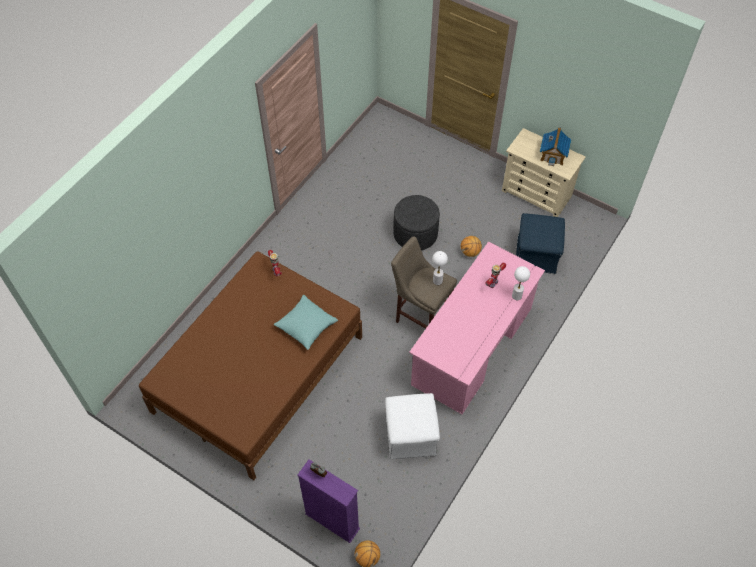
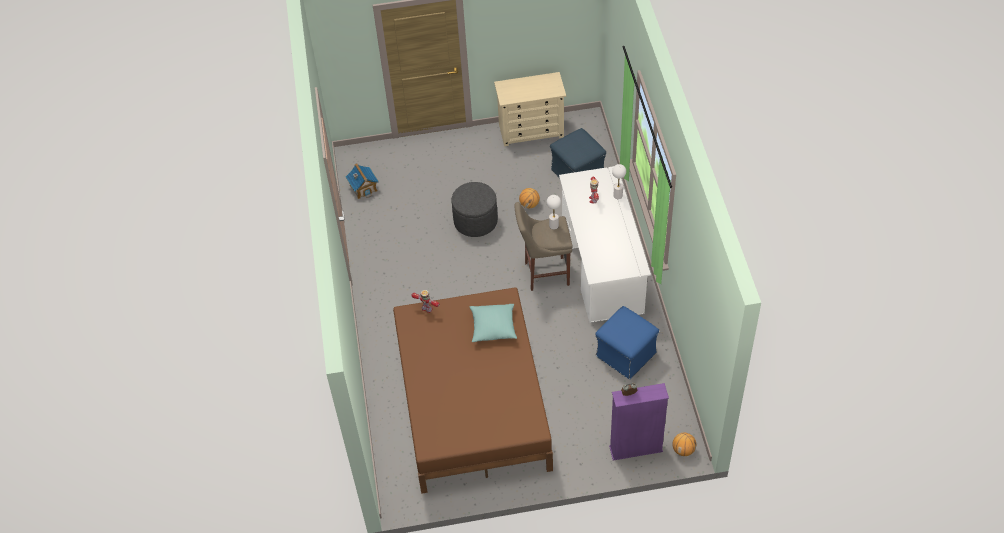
camera: 40 degrees left, 5 degrees down
(410, 435) = (625, 354): white ottoman -> blue ottoman
(472, 347) = (602, 265): pink desk -> white desk
(553, 154) = (536, 85): toy house -> toy house (363, 188)

